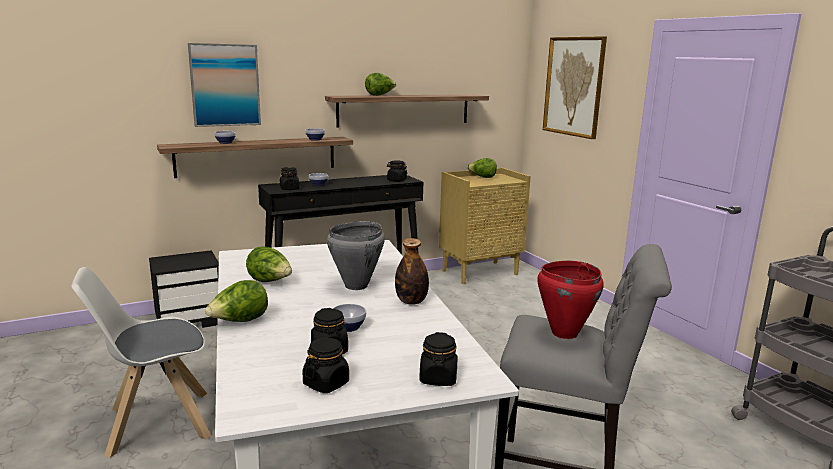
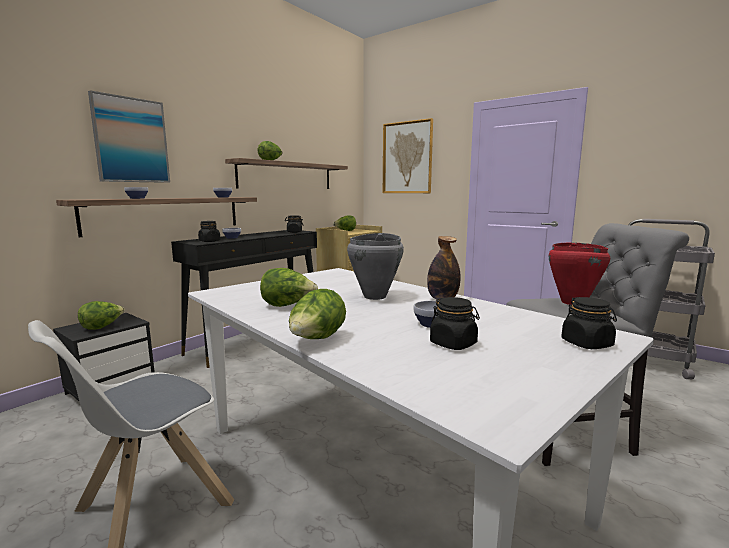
camera: 25 degrees left, 5 degrees down
(182, 263) = (102, 327): none -> lettuce
(326, 383) = (512, 371): black jar -> none

